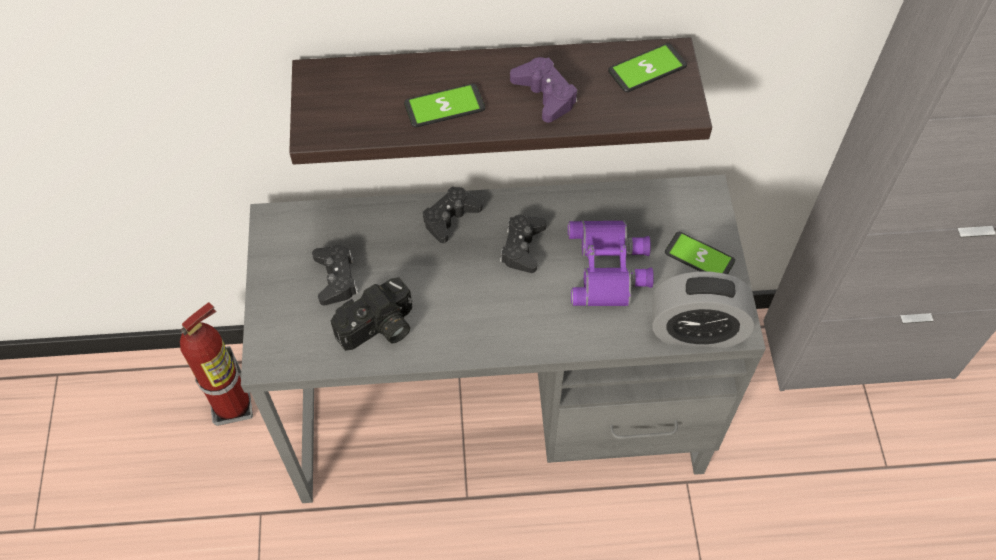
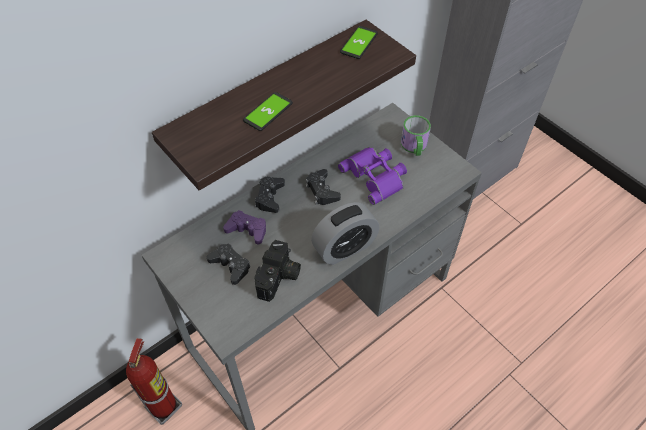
camera: 35 degrees left, 5 degrees down
(545, 94) = (318, 80): purple game controller -> purple game controller (247, 230)
(696, 330) = (443, 182): alarm clock -> alarm clock (344, 248)
(699, 257) = (414, 147): phone -> mug

